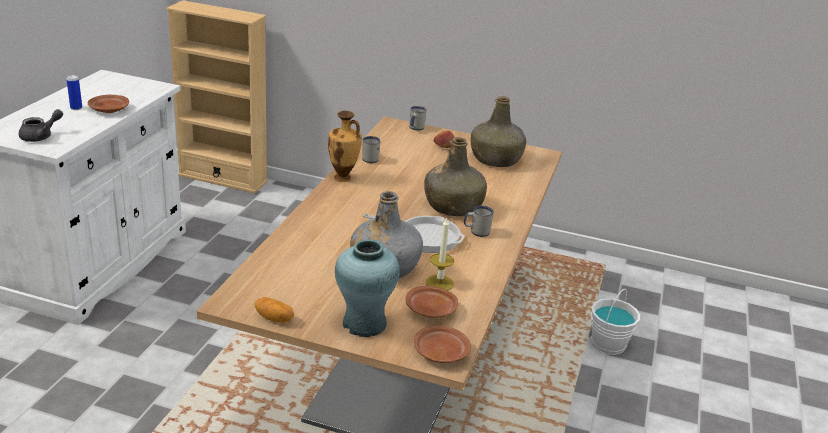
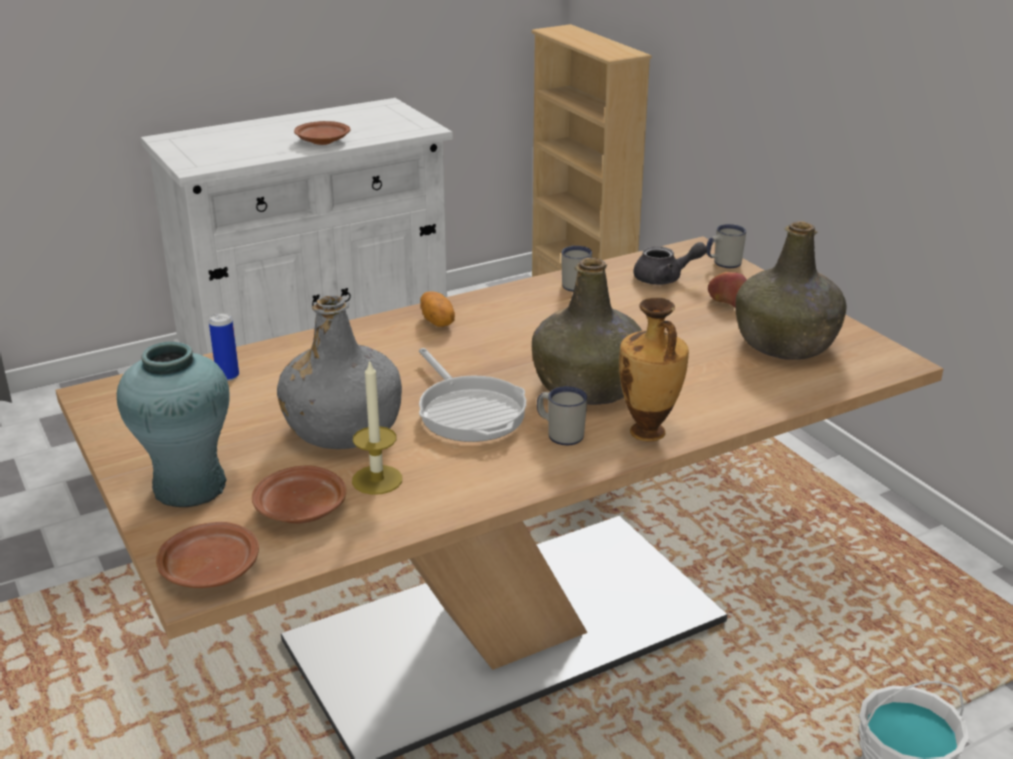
camera: 45 degrees right, 0 degrees up
(41, 136) = (205, 152): grey teapot -> grey teapot (665, 278)
(76, 108) = (292, 132): can -> can (227, 376)
(274, 318) = (109, 433): potato -> potato (438, 321)
(343, 178) = (493, 299): vase -> vase (648, 433)

